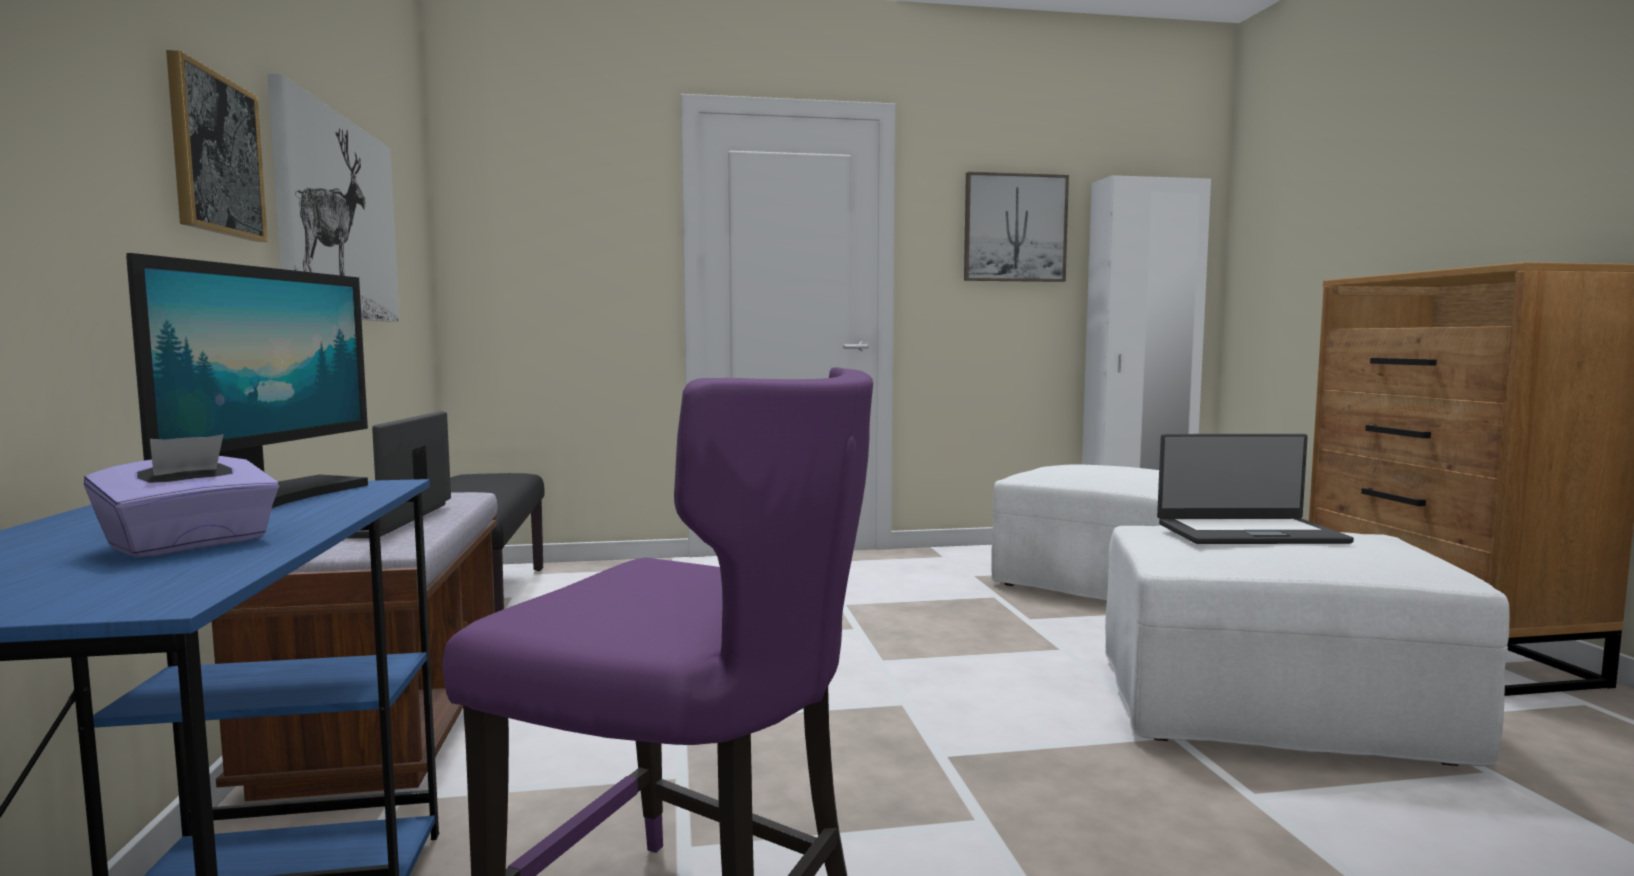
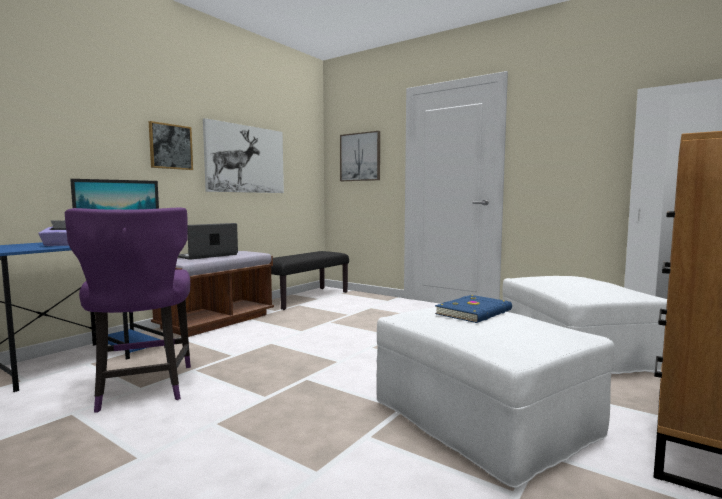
camera: 45 degrees right, 0 degrees up
(1014, 228) = (581, 131): picture -> picture (360, 157)
(1248, 532) = (475, 312): laptop -> blue book

